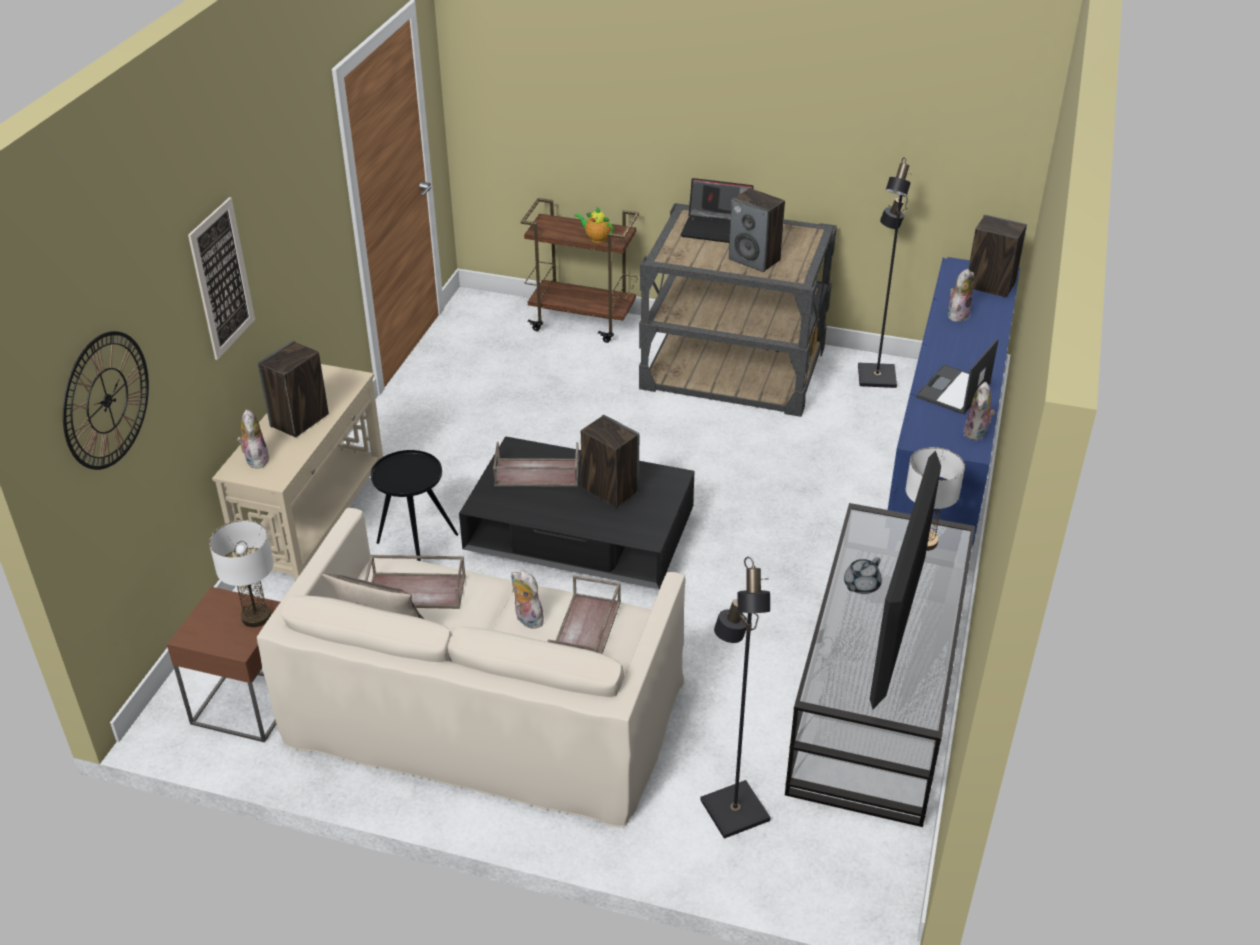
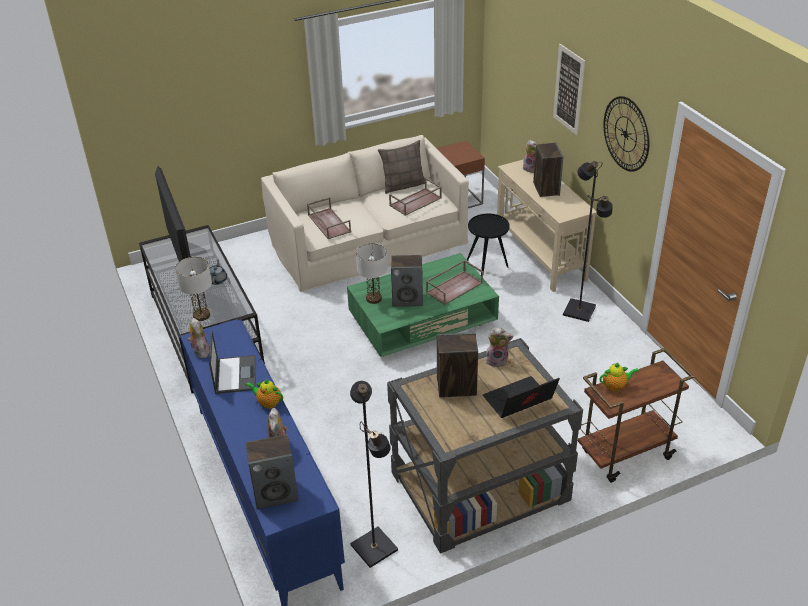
camera: 140 degrees right, 0 degrees up
(106, 400) = (510, 49): wall clock -> wall clock (626, 134)
(256, 617) = (451, 159): table lamp -> table lamp (373, 298)
(526, 619) = (358, 216): plush toy -> plush toy (497, 360)
(580, 537) = (422, 321): black coffee table -> green coffee table
(735, 810) = (233, 263): black floor lamp -> black floor lamp (579, 311)
(939, 350) = (268, 403): none -> teapot

